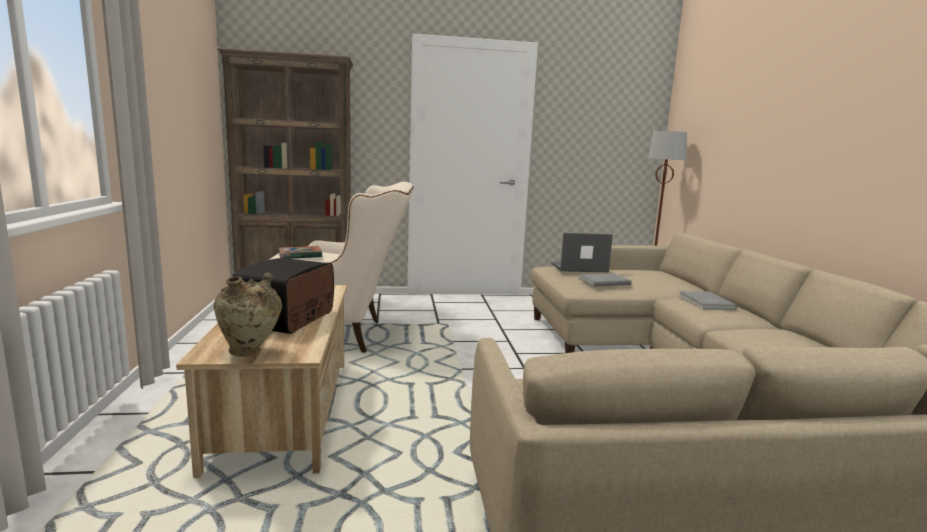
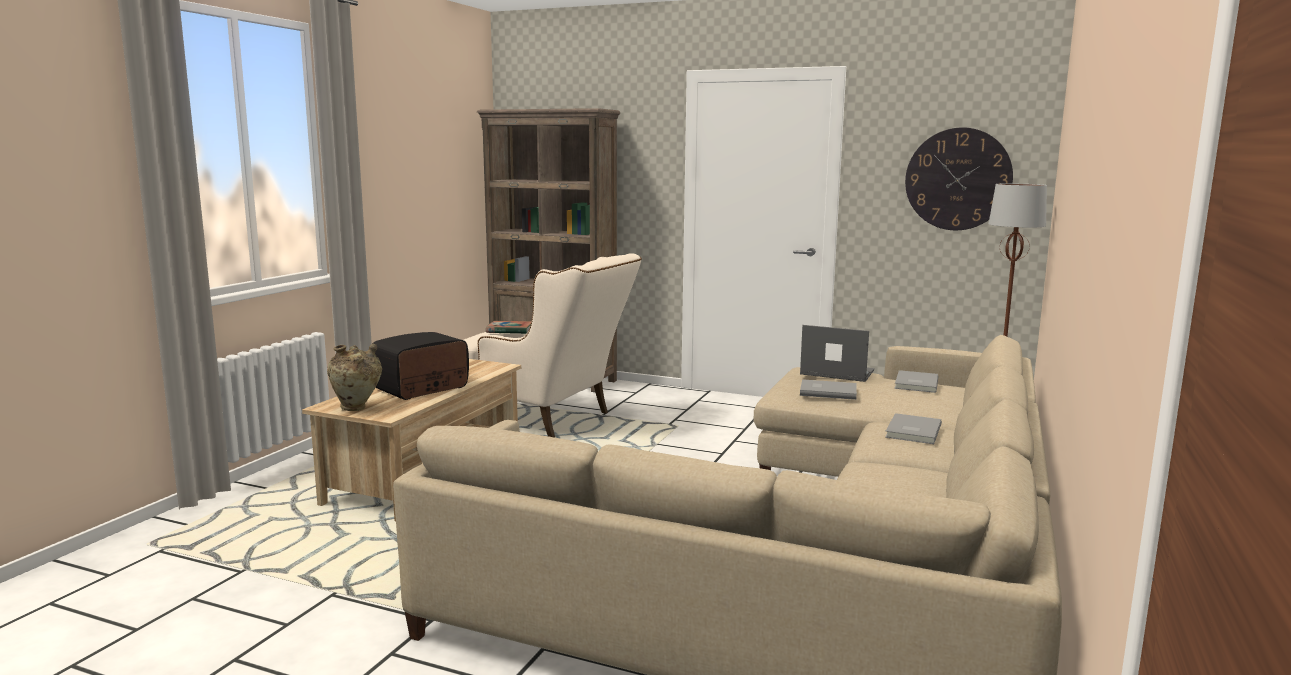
camera: 30 degrees right, 0 degrees up
(610, 130) = (958, 179): none -> wall clock
(638, 270) = (914, 384): none -> grey book

